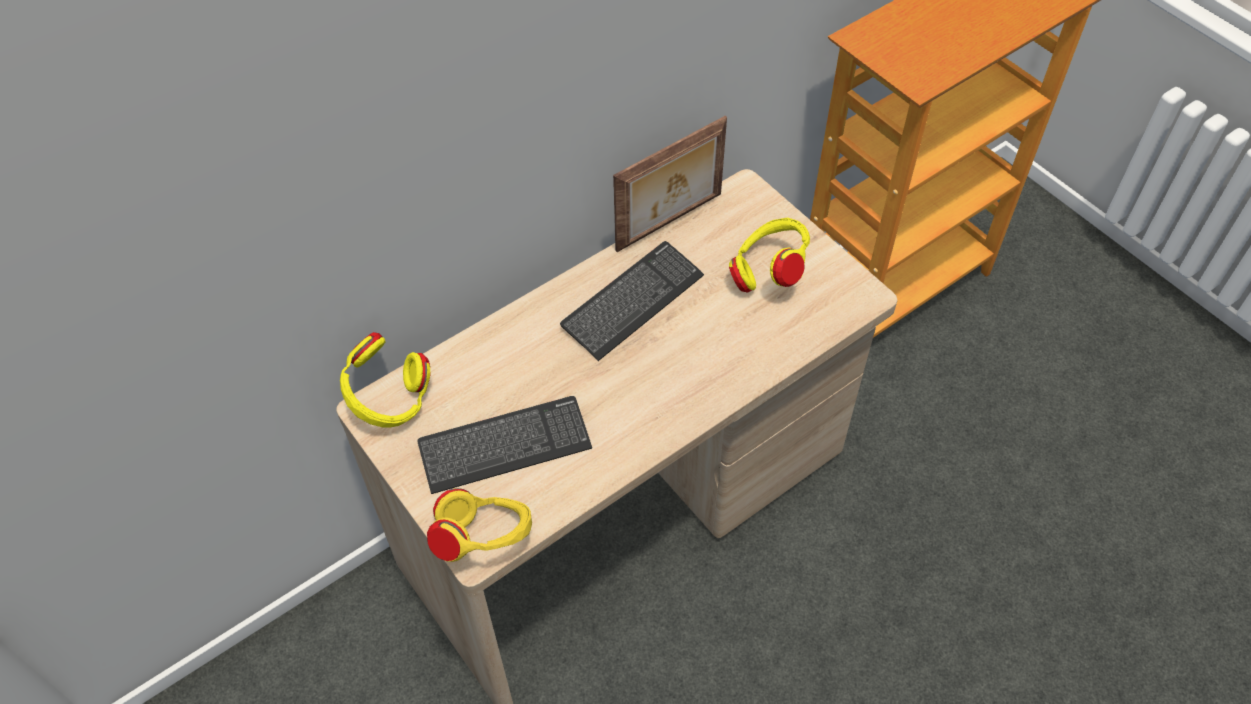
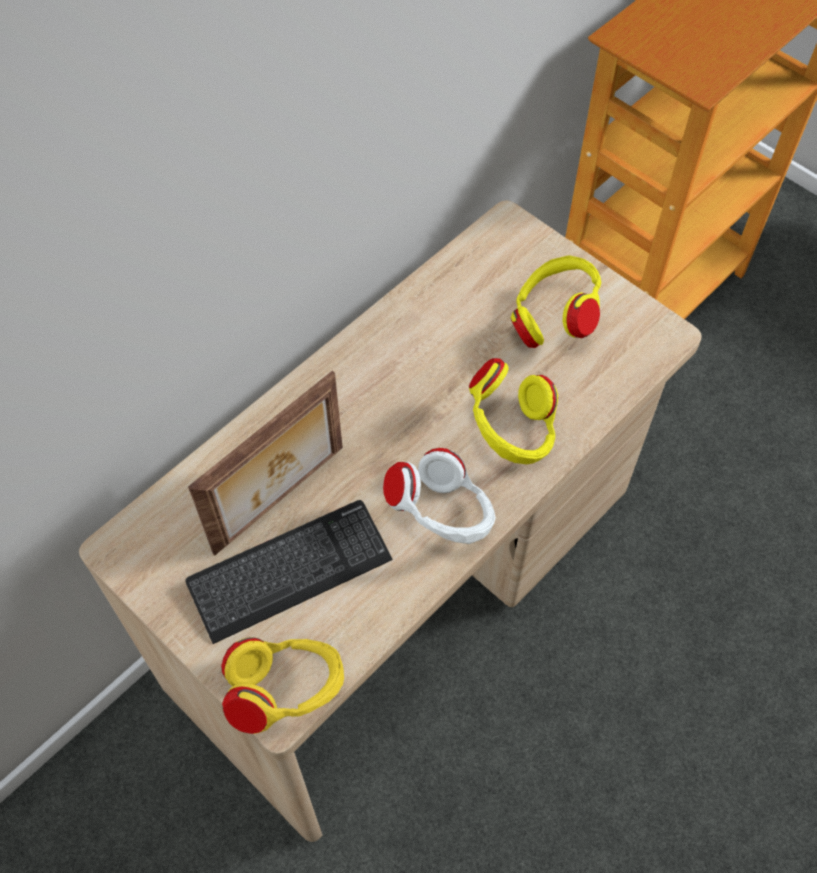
camera: 10 degrees left, 5 degrees up
(390, 401) = (142, 534): yellow headphones -> yellow headphones (511, 433)
(632, 302) = (405, 375): keyboard -> none
(641, 420) = (443, 517): none -> white headphones
(670, 223) = (431, 274): picture frame -> picture frame (281, 501)

